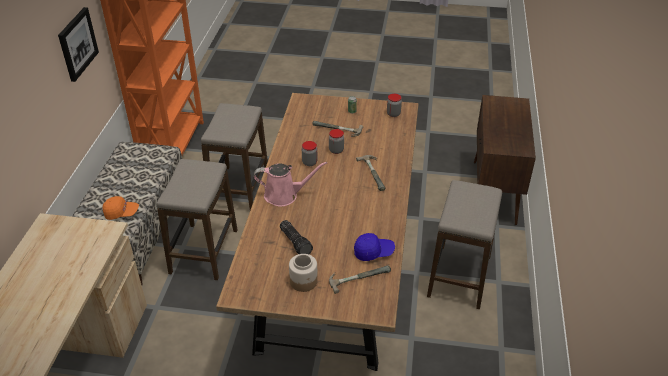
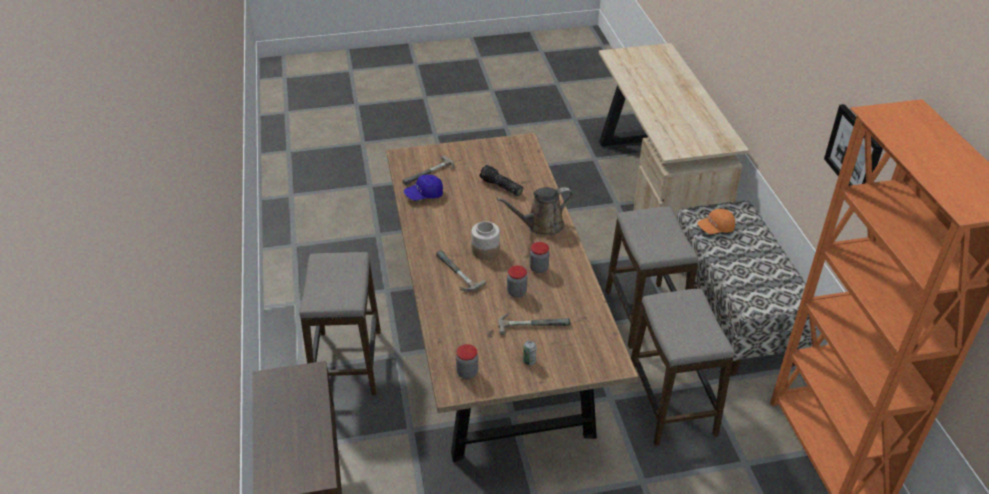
camera: 160 degrees right, 0 degrees up
(284, 195) = (541, 225): pink watering can -> brown watering can
(304, 281) = (475, 161): jar -> jar (485, 250)

